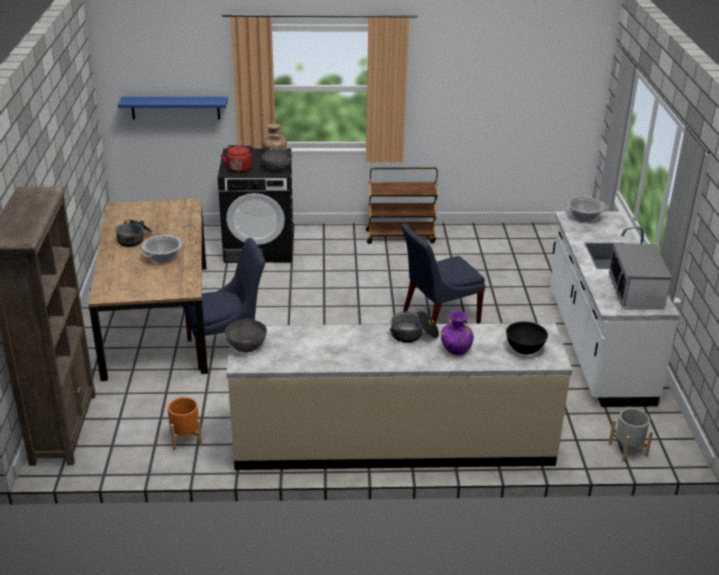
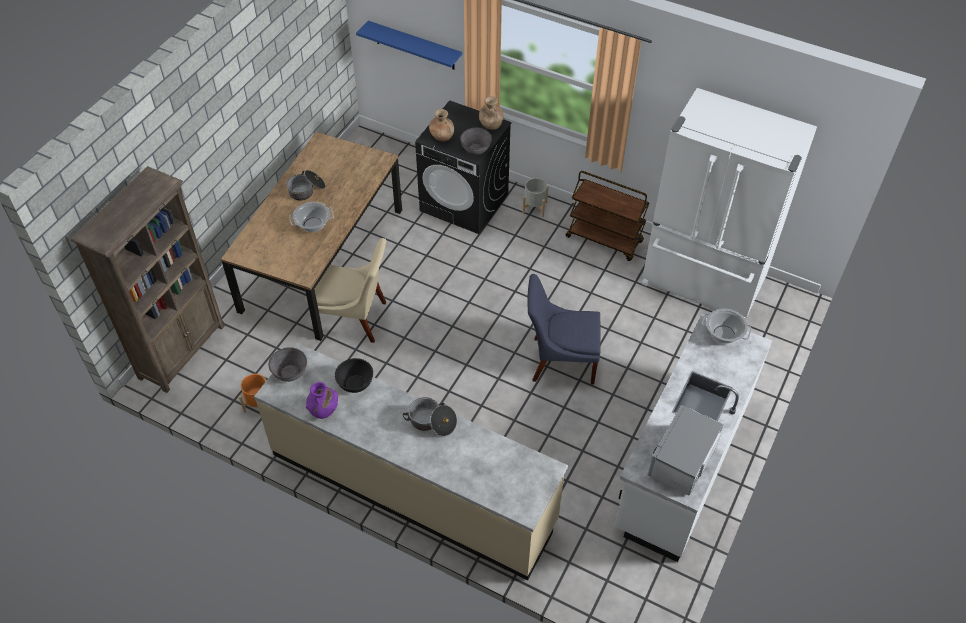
camera: 30 degrees right, 20 degrees up
(228, 348) = (355, 319): blue chair -> beige chair
(239, 168) = (442, 136): red kettle -> brown vase
(456, 349) = (453, 456): purple vase -> purple vase (323, 410)
(501, 239) = (702, 283): none -> white fridge
(524, 348) = (513, 483): black bowl -> black bowl (355, 383)
(628, 449) = (606, 596): grey planter -> grey planter (535, 208)

